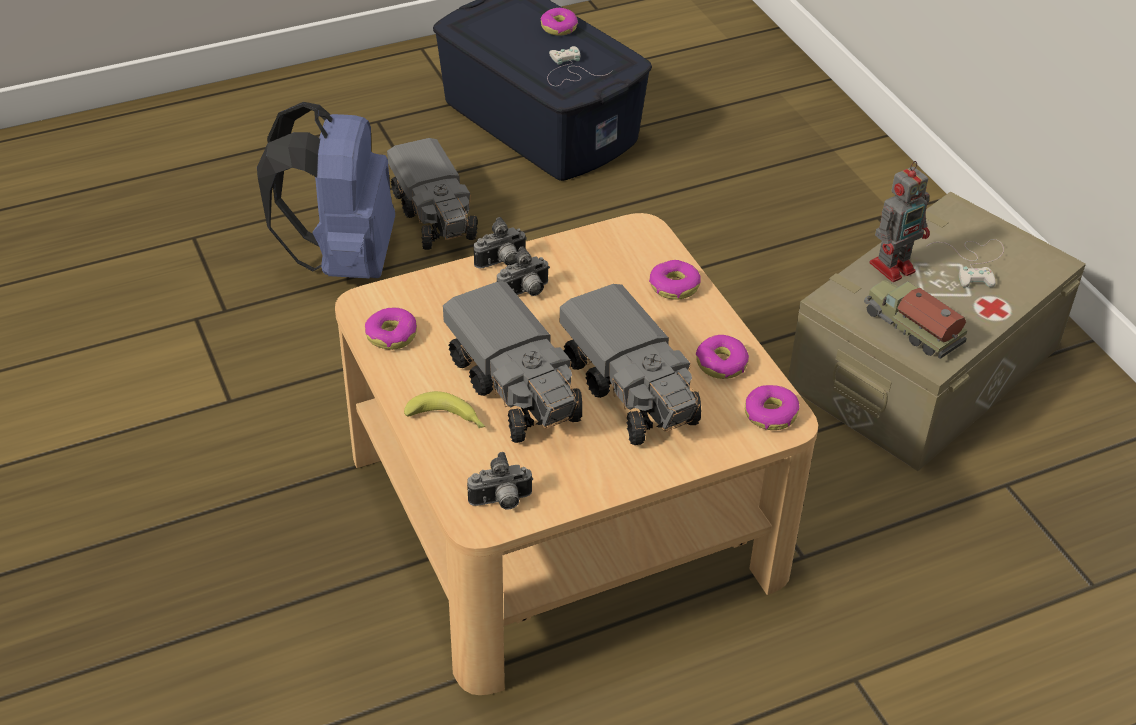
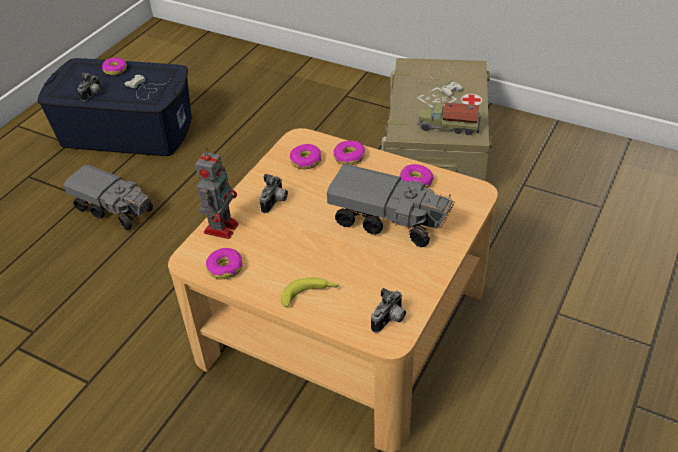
camera: 35 degrees left, 0 degrees up
(342, 259) = (81, 261): blue backpack -> none
(502, 263) = (245, 194): camera -> camera (93, 95)
(516, 389) = (328, 255): toy truck -> none
(770, 414) = (466, 192): donut -> donut (305, 161)
(894, 266) = (410, 103): toy robot -> toy robot (222, 227)

